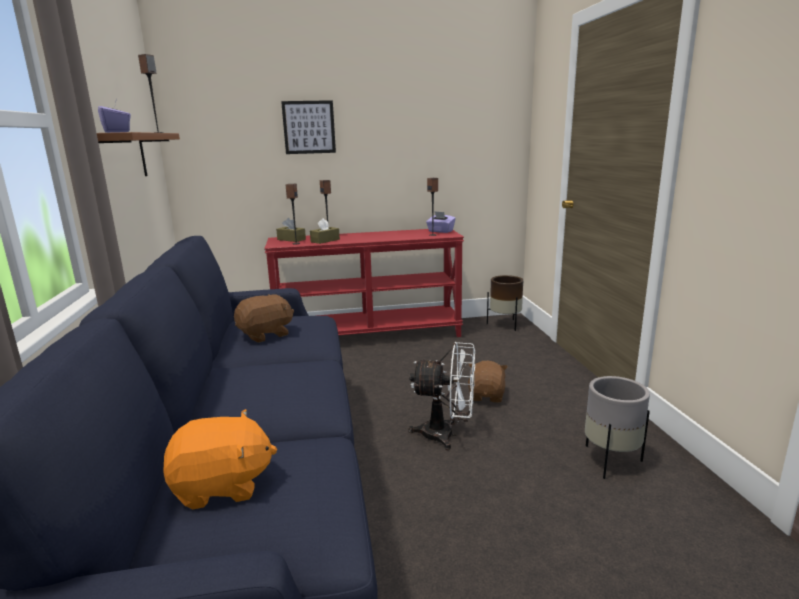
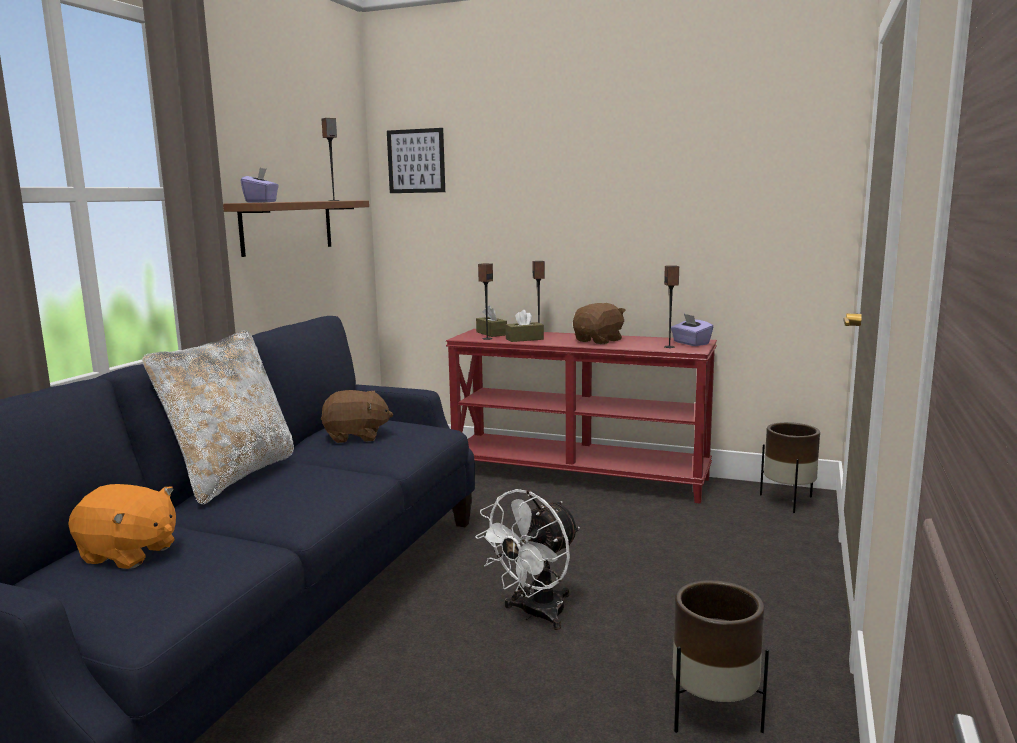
camera: 30 degrees right, 5 degrees down
(210, 391) = (235, 477): none -> white pillow
(309, 127) = (531, 193): picture -> picture (416, 161)
(446, 435) = (535, 615): white fan -> white fan turned 90 degrees clockwise
(487, 396) = (643, 585): brown plush toy -> brown plush toy (599, 341)
(611, 461) = (714, 716): grey planter -> brown planter

